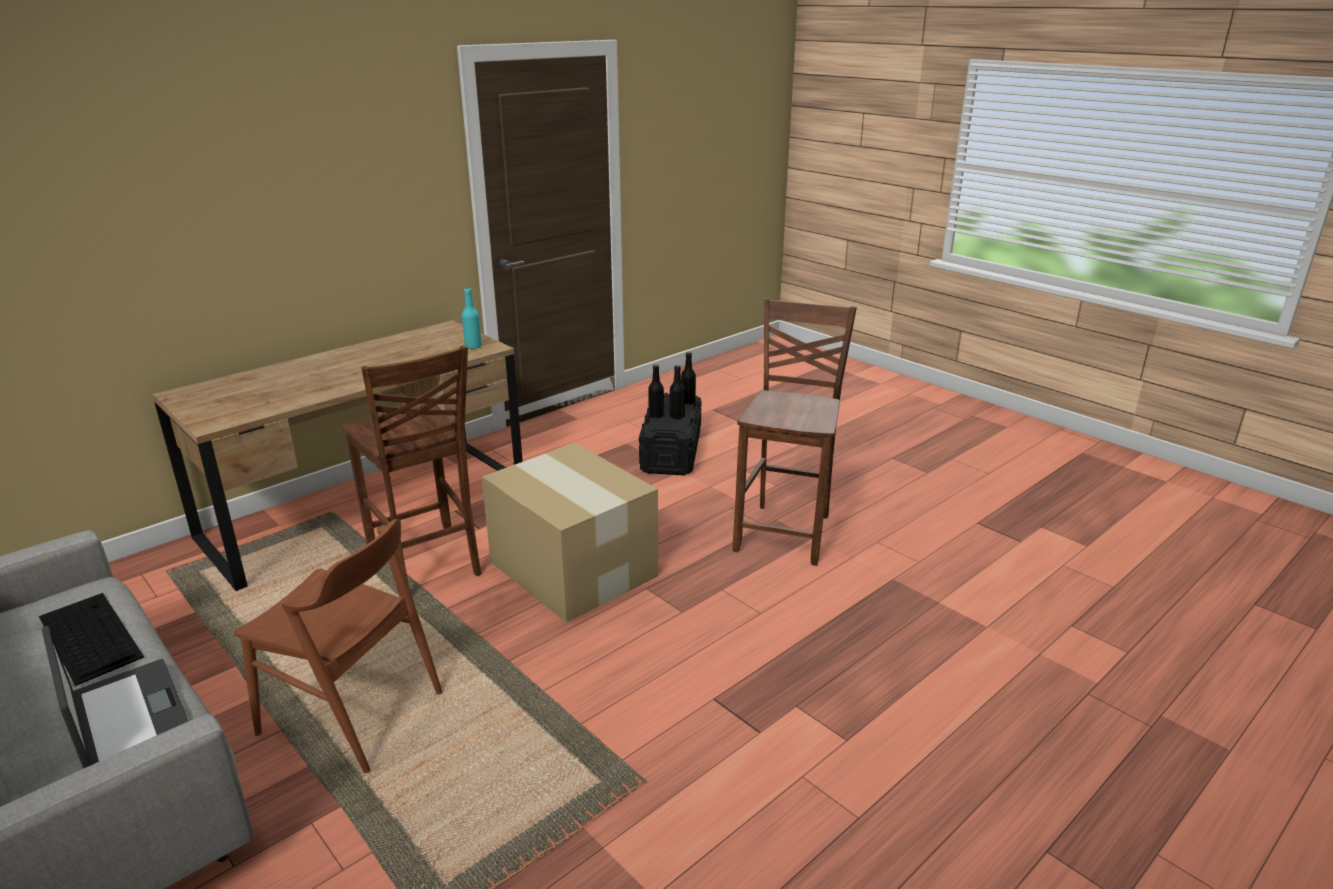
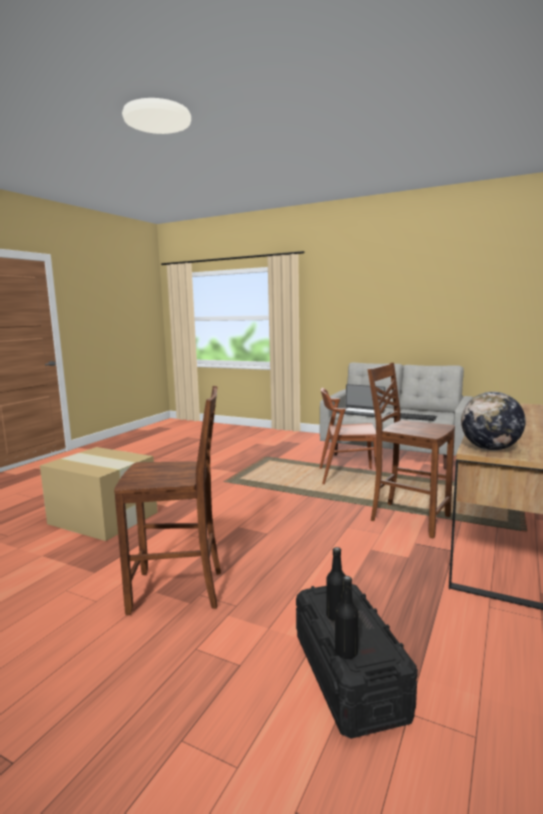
camera: 160 degrees right, 15 degrees down
(473, 346) = (490, 449): turquoise bottle -> globe
(573, 570) = (320, 533): cardboard box -> cardboard box (103, 517)
(656, 415) = (362, 611): black bottle -> none
(786, 533) = (179, 591): brown chair -> brown chair turned 90 degrees counterclockwise

